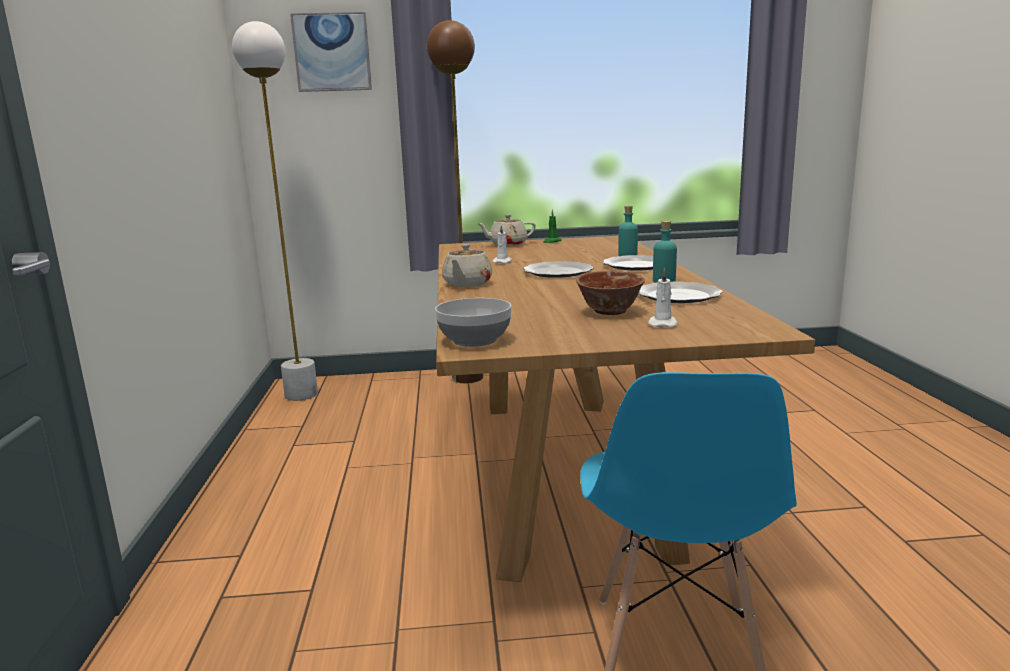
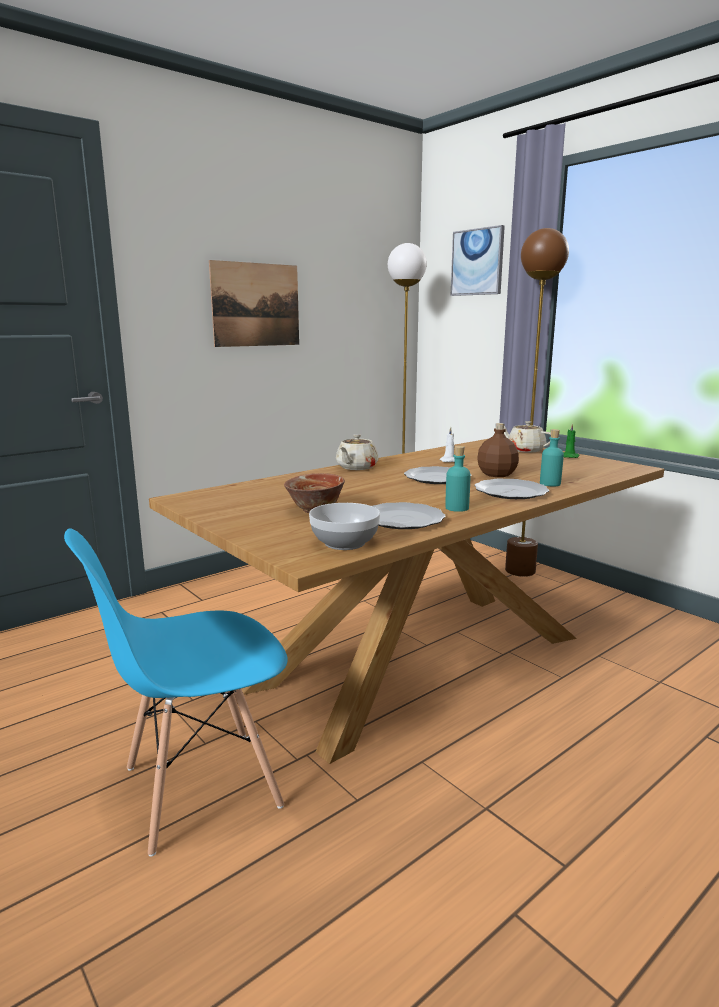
camera: 55 degrees right, 0 degrees up
(142, 94) = (256, 305): none -> picture
(467, 284) = (356, 467): beige teapot -> beige teapot turned 45 degrees counterclockwise
(474, 340) = (201, 495): bowl -> bowl (345, 542)
(574, 260) = (496, 474): none -> brown bottle
(662, 324) = (293, 528): white candle -> none

